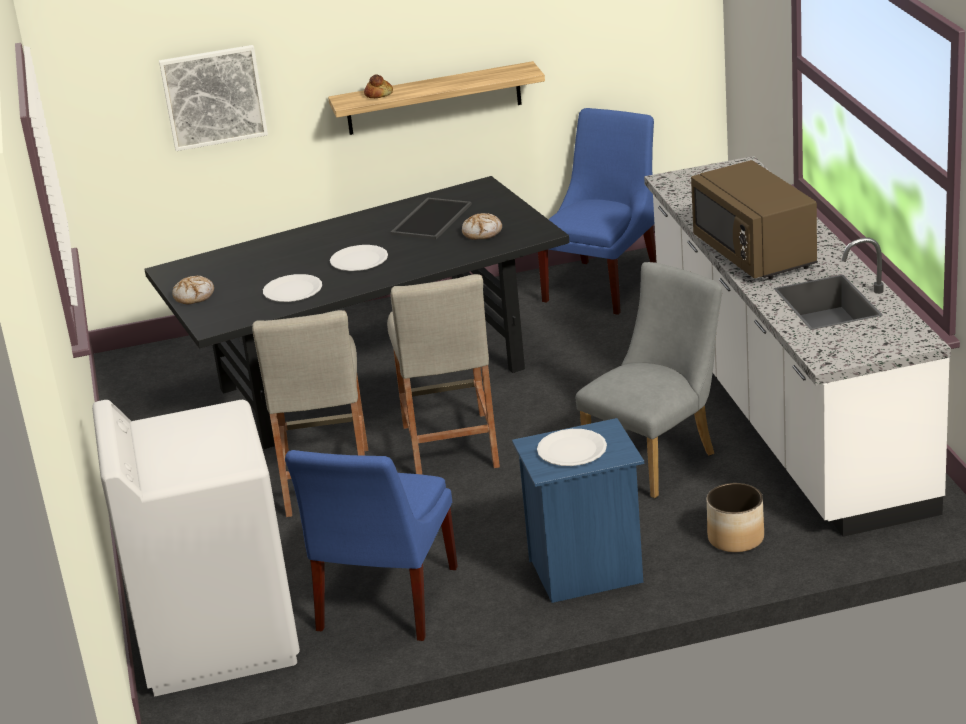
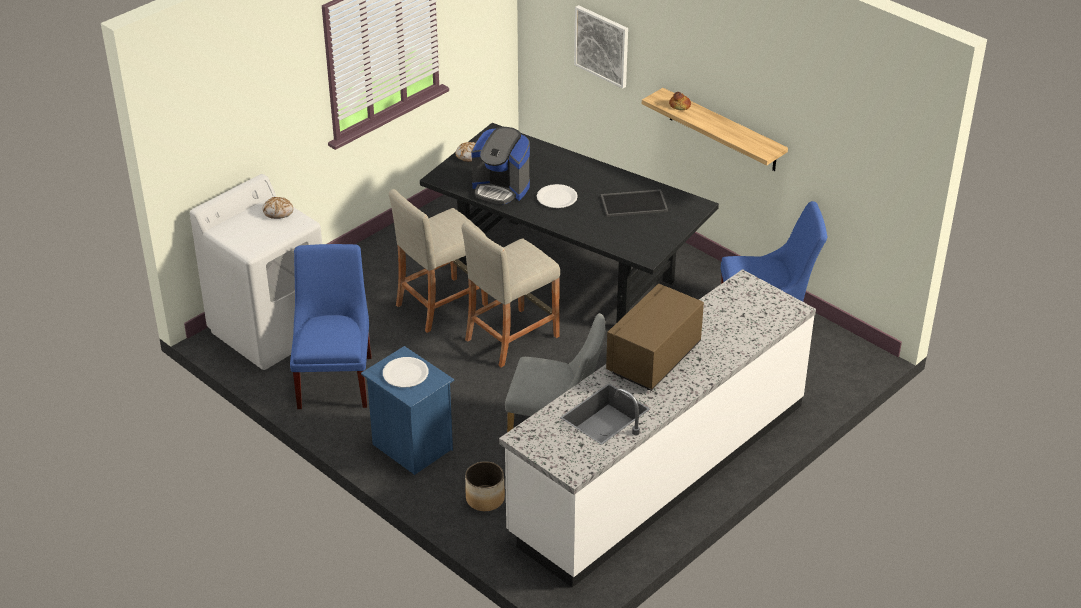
camera: 55 degrees right, 10 degrees up
(293, 290) = (501, 188): white plate -> coffee machine
(384, 603) = (336, 378): blue chair -> blue chair turned 105 degrees clockwise
(482, 232) = (630, 232): bread -> bread (278, 212)

